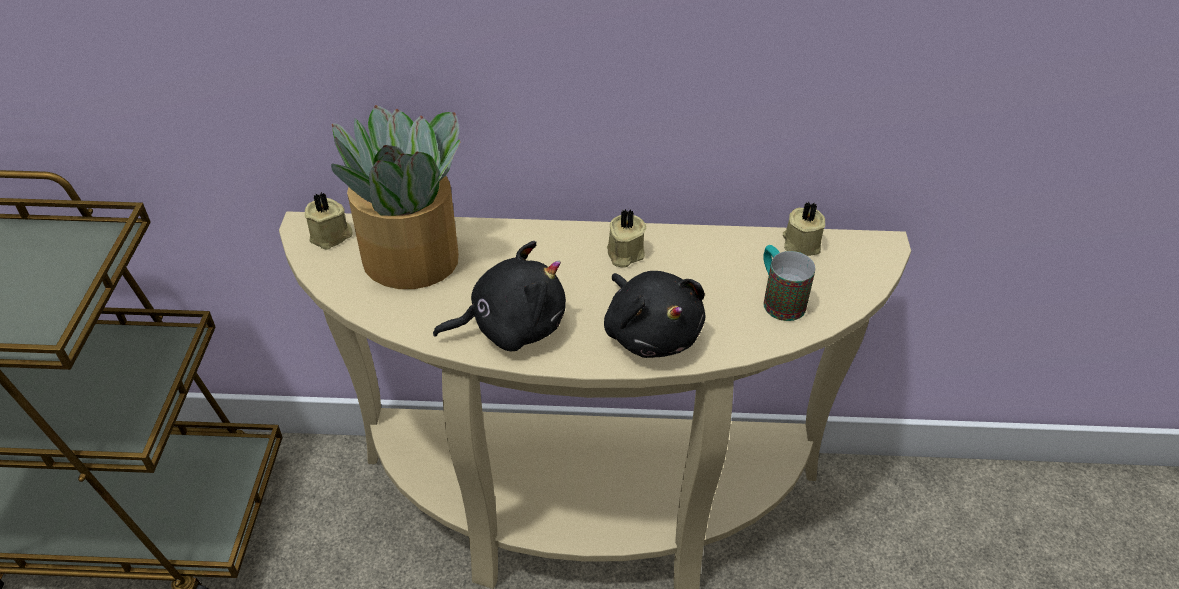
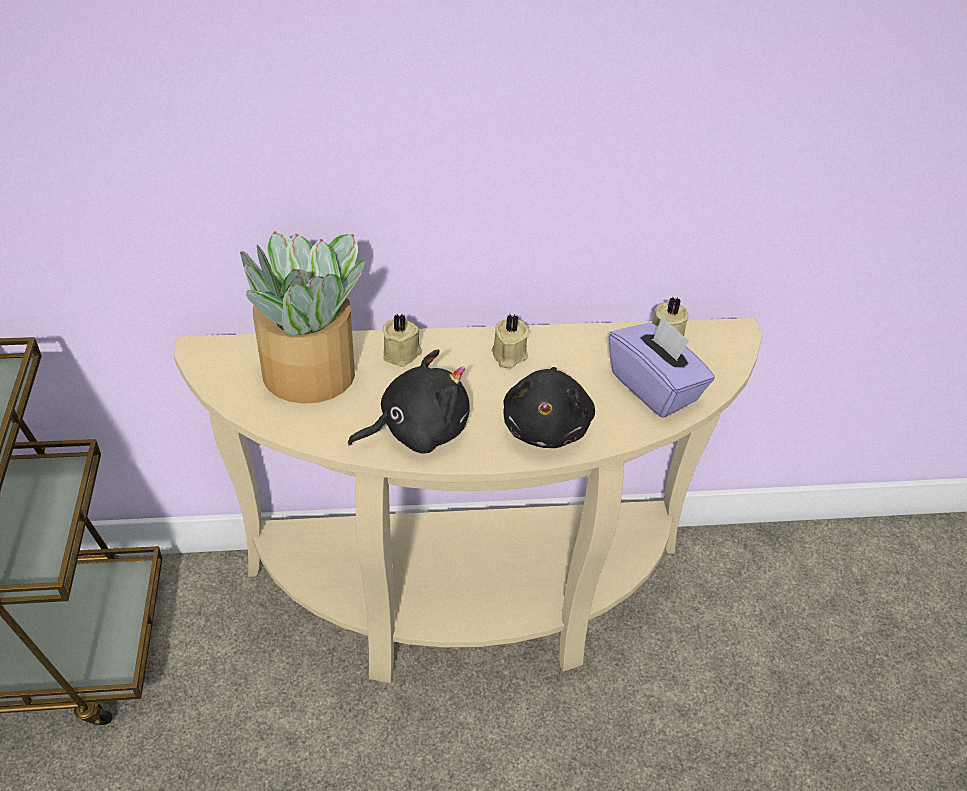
camera: 10 degrees left, 0 degrees up
(331, 236) = (227, 357): beige candle -> beige candle (402, 354)
(651, 332) = (546, 426): black plush toy -> black plush toy turned 45 degrees clockwise
(778, 299) = (654, 387): mug -> purple tissue box

